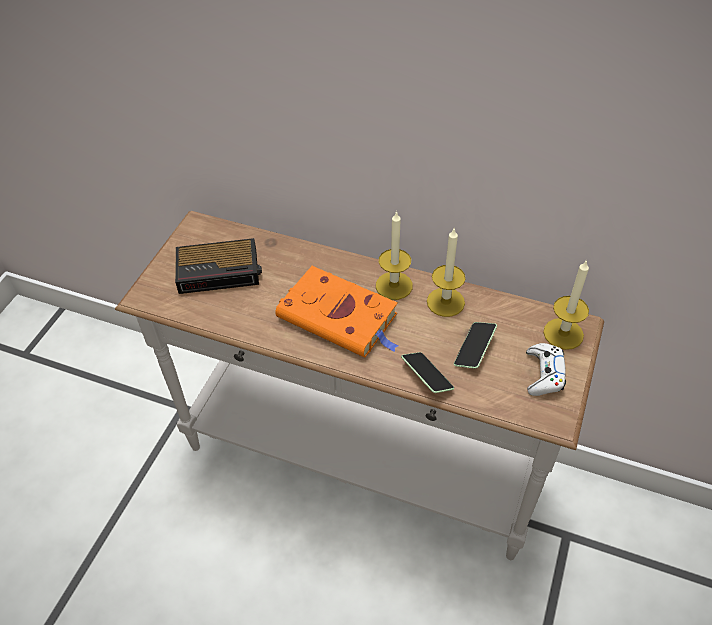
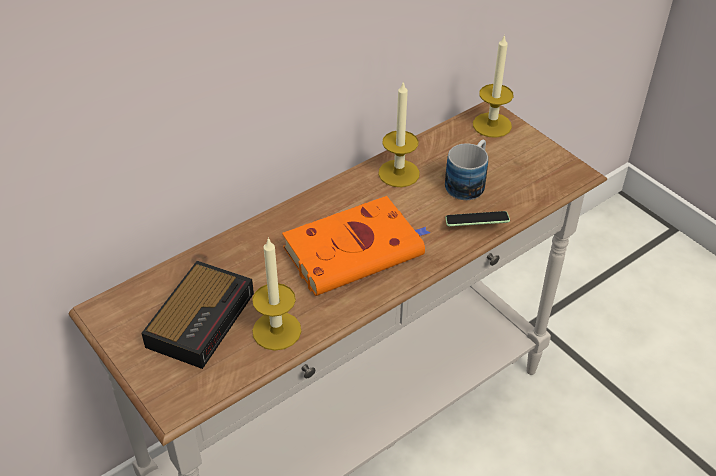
camera: 60 degrees left, 5 degrees down
(394, 285) = (348, 196): candle -> candle (276, 331)
(474, 350) = (468, 182): phone -> mug
(544, 374) = (525, 156): white game controller -> none

